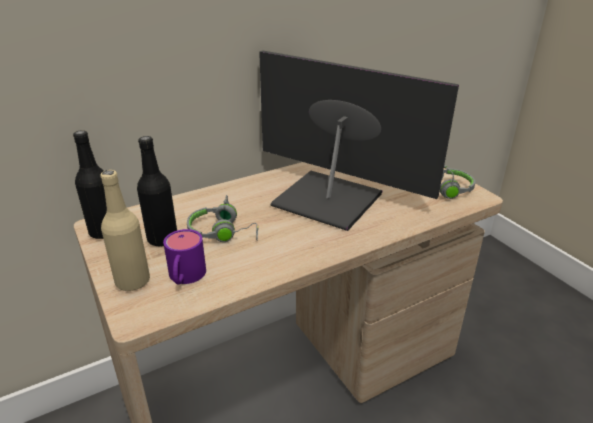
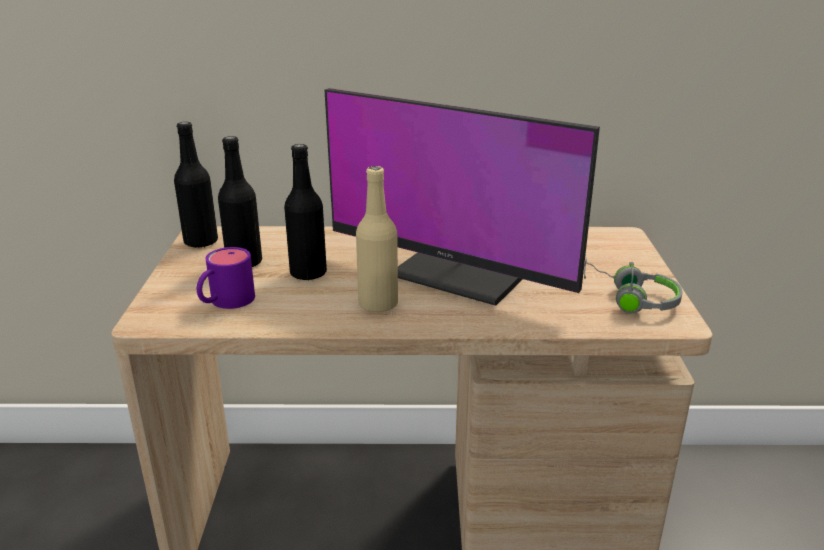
camera: 30 degrees right, 5 degrees down
(132, 281) = (177, 290): beige bottle -> beige bottle (378, 304)
(223, 232) = (308, 273): grey headphones -> black bottle
(329, 198) = (465, 271): monitor -> monitor turned 150 degrees clockwise

